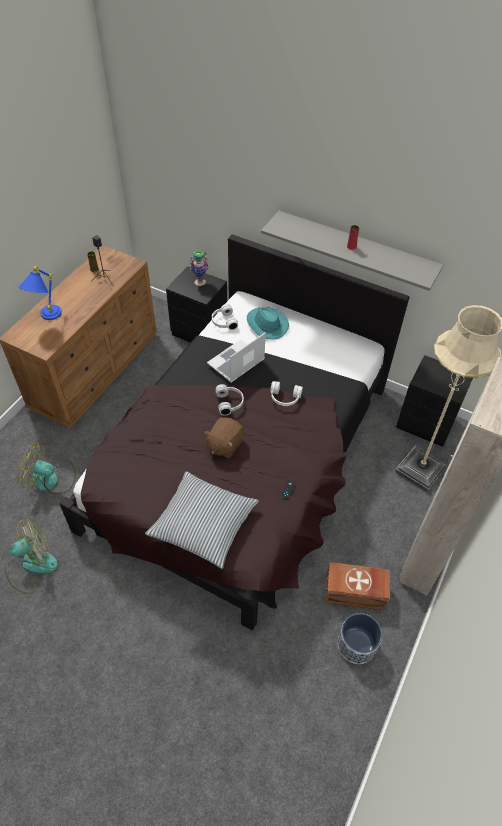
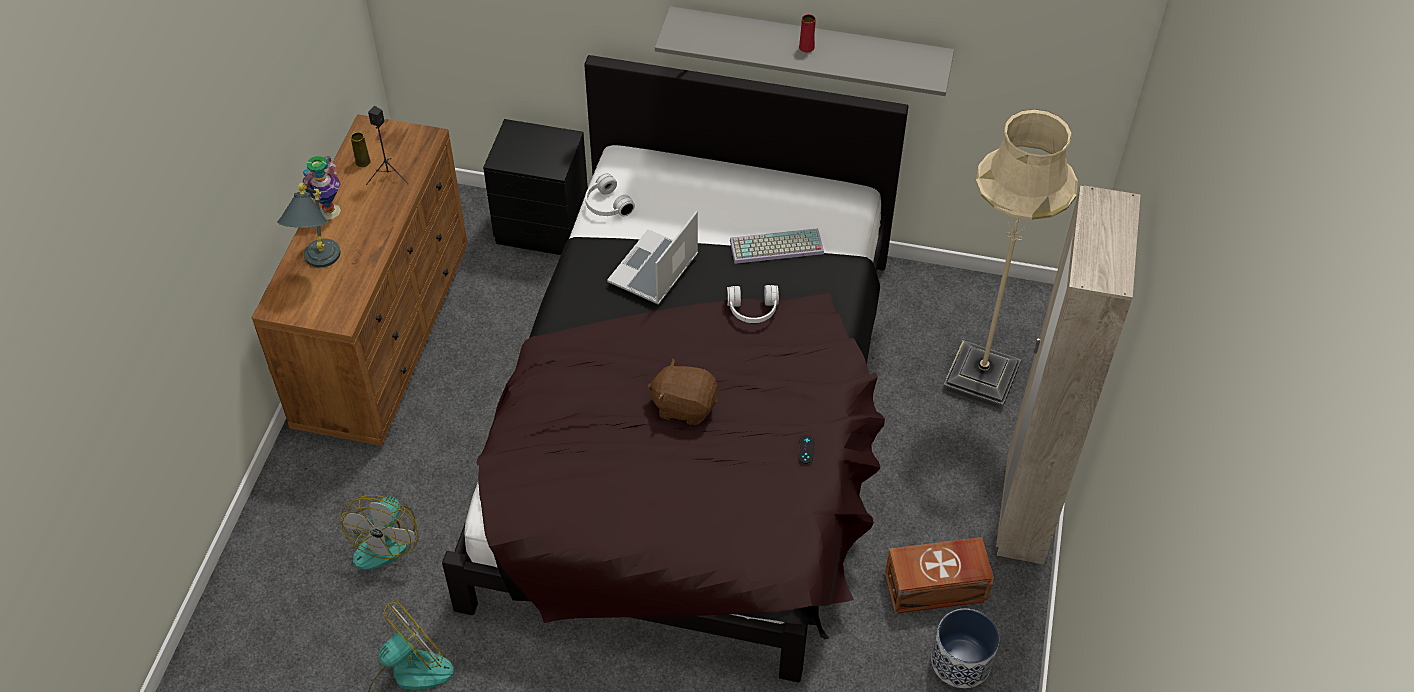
camera: 15 degrees left, 0 degrees up
(46, 318) = (318, 264): blue table lamp -> grey table lamp
(51, 480) = (385, 538): fan -> fan turned 75 degrees counterclockwise
(200, 282) = (538, 143): vase -> vase (329, 212)
(203, 523) = (696, 531): pillow -> none
(224, 445) = (684, 406): brown plush toy -> brown plush toy turned 90 degrees clockwise
(230, 403) = (669, 337): white headphones -> none
(266, 324) = (679, 194): turquoise hat -> none
(311, 366) = (775, 248): none -> keyboard
(426, 424) = (970, 302): black nightstand -> none

